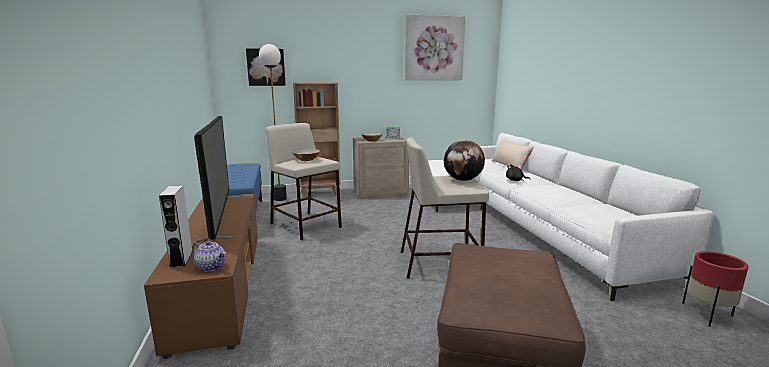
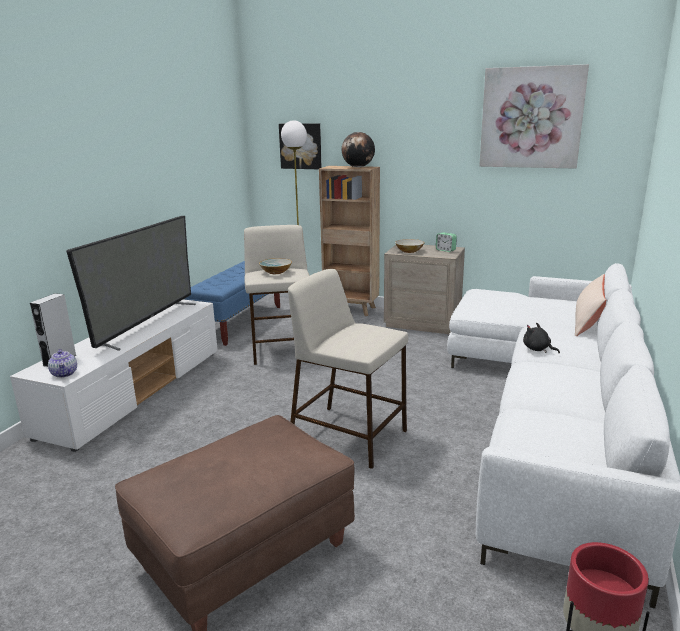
camera: 35 degrees right, 5 degrees up
(220, 284) = (135, 391): brown tv stand -> white tv stand
(463, 180) = (369, 337): globe -> globe (358, 167)

